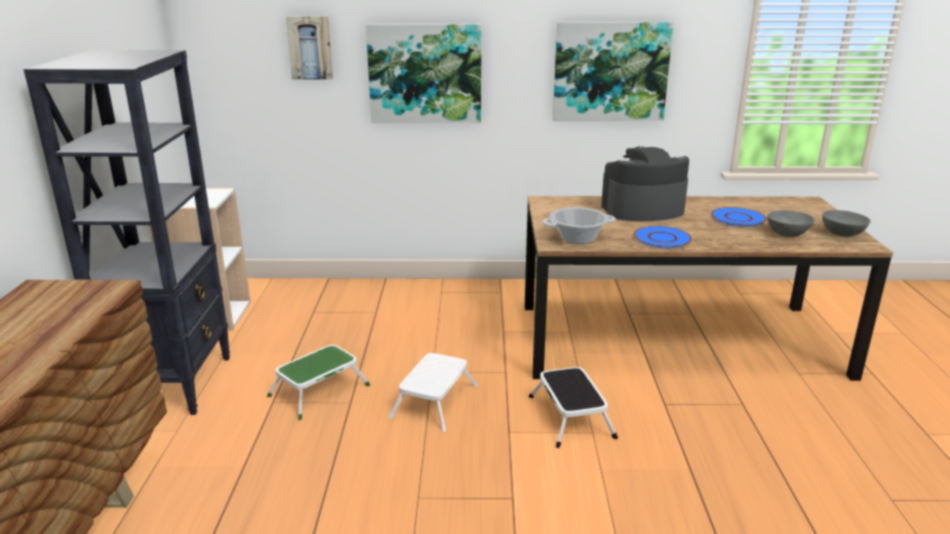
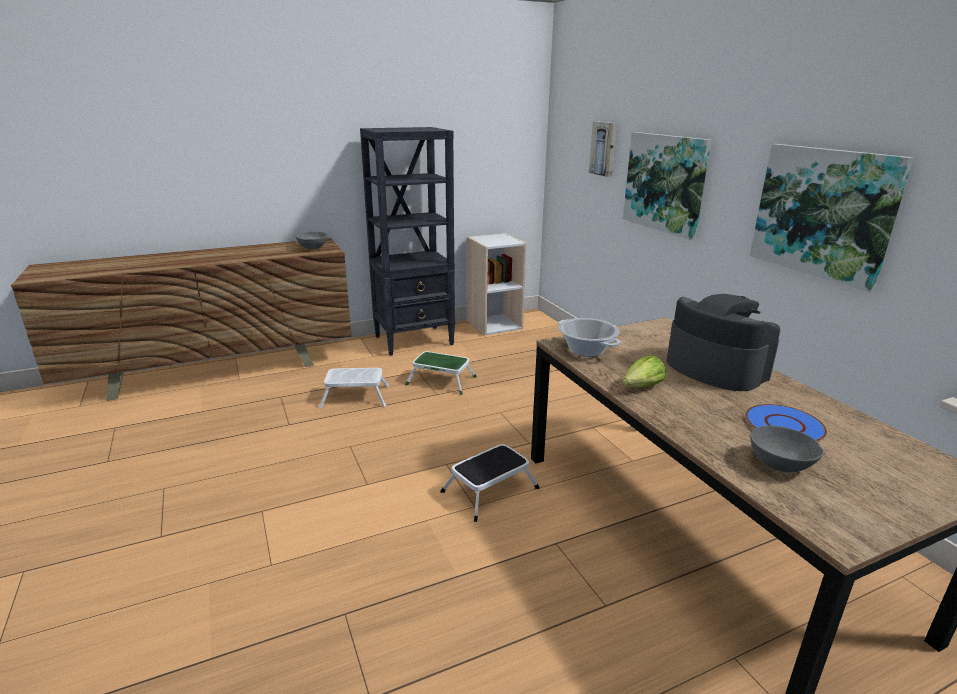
camera: 65 degrees right, 0 degrees up
(435, 401) = (462, 423): white step ladder -> white step ladder (355, 396)
(662, 238) = (642, 387): blue plate -> lettuce
(842, 234) = (858, 513): grey bowl -> grey bowl (312, 247)

